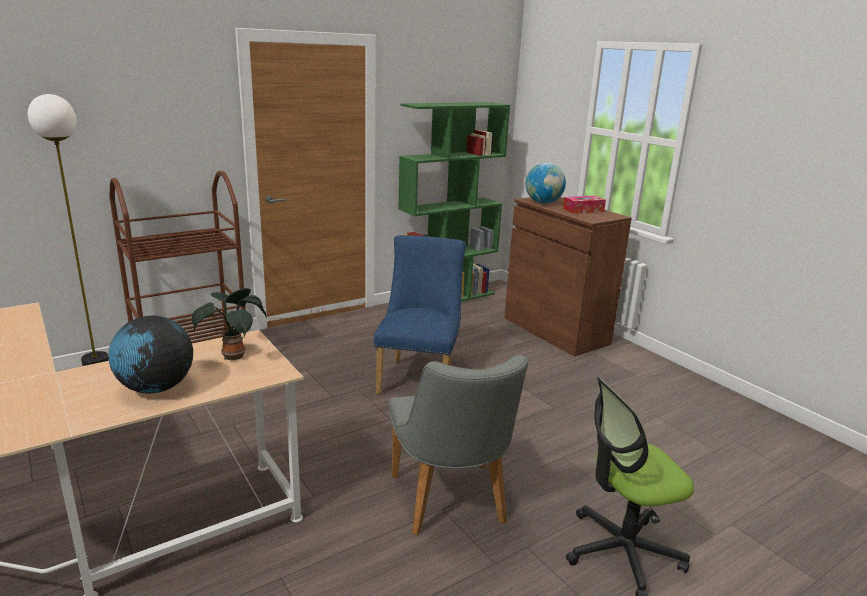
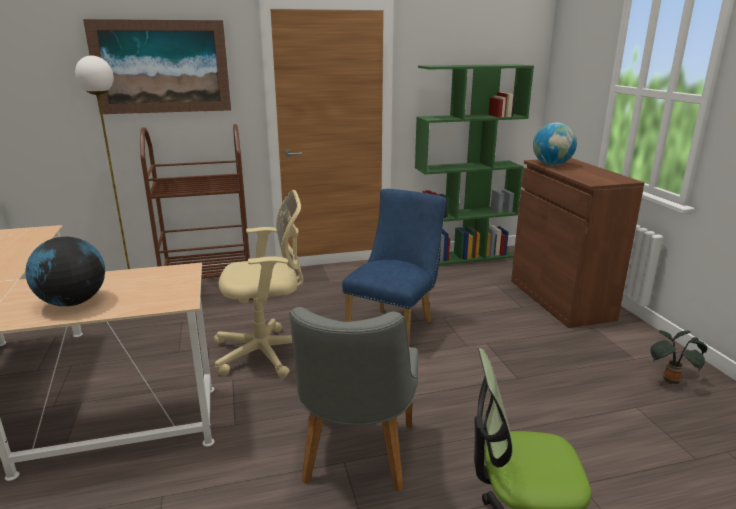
camera: 20 degrees right, 0 degrees up
(124, 105) = (161, 67): none -> picture
(234, 355) = (160, 282): potted plant -> potted plant (670, 379)
(303, 420) = (267, 353): none -> beige office chair
(583, 210) = (591, 173): tissue box -> none

